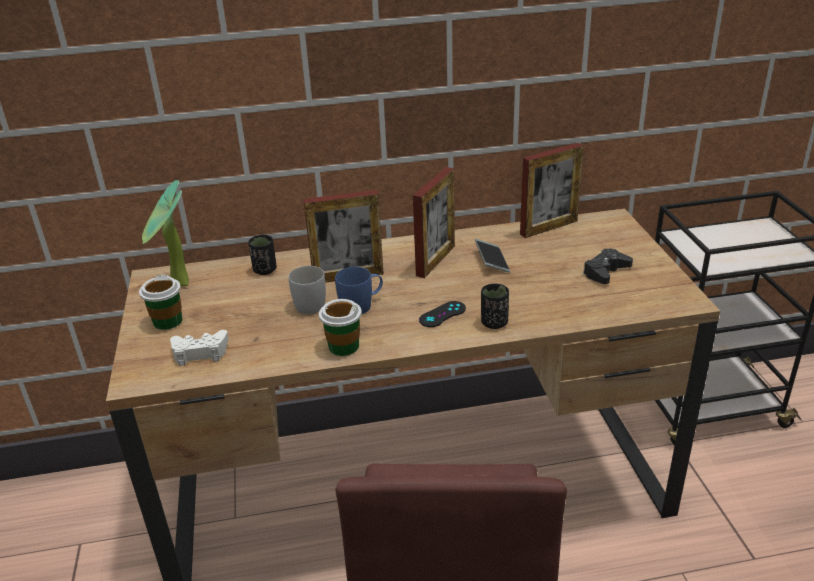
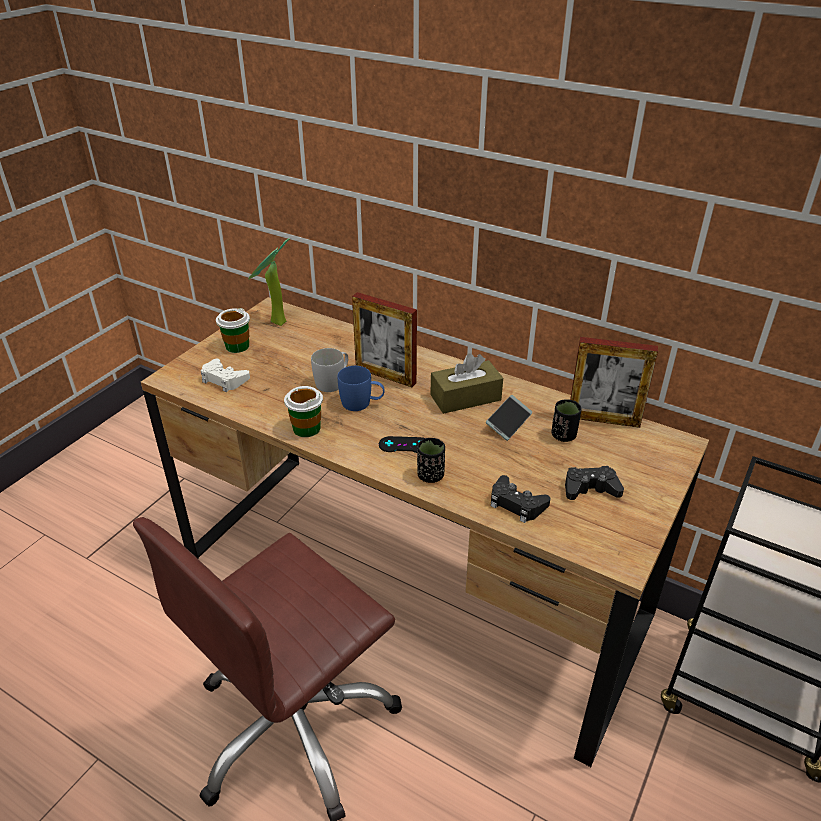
camera: 40 degrees right, 5 degrees up
(265, 270) = (341, 340): black cup -> black cup (563, 435)
(435, 260) = (465, 397): picture frame -> brown tissue box
(578, 306) = (516, 504): none -> black game controller

